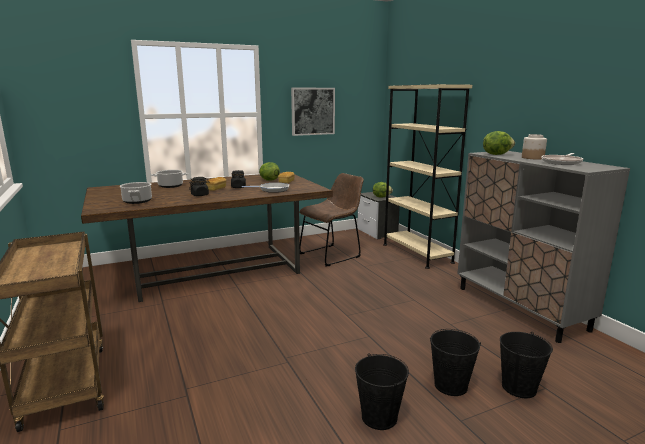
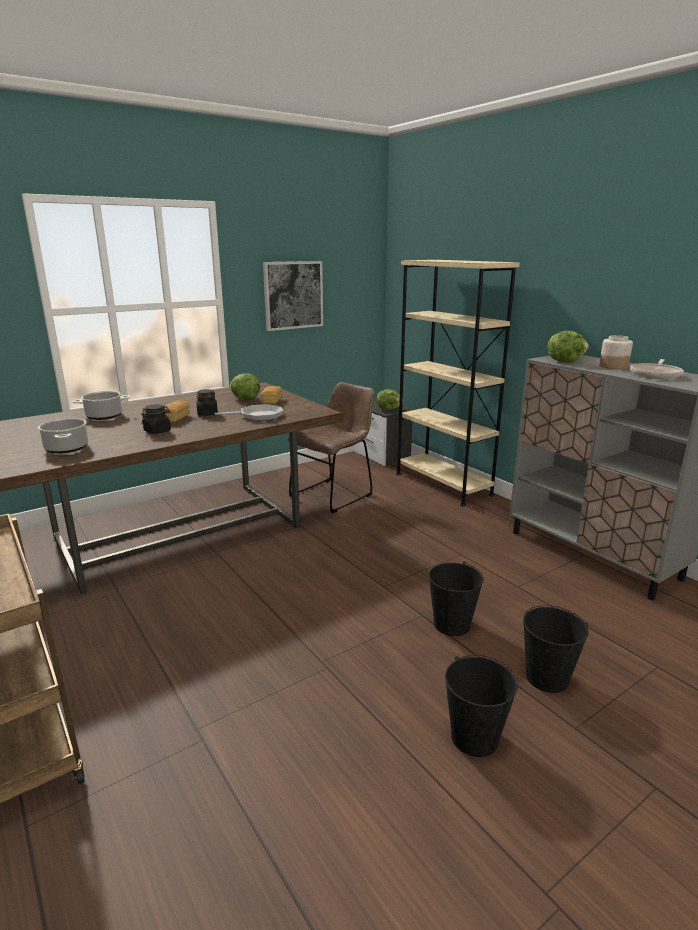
camera: 10 degrees left, 5 degrees up
(518, 387) = (627, 670): black bucket -> black bucket (451, 624)

